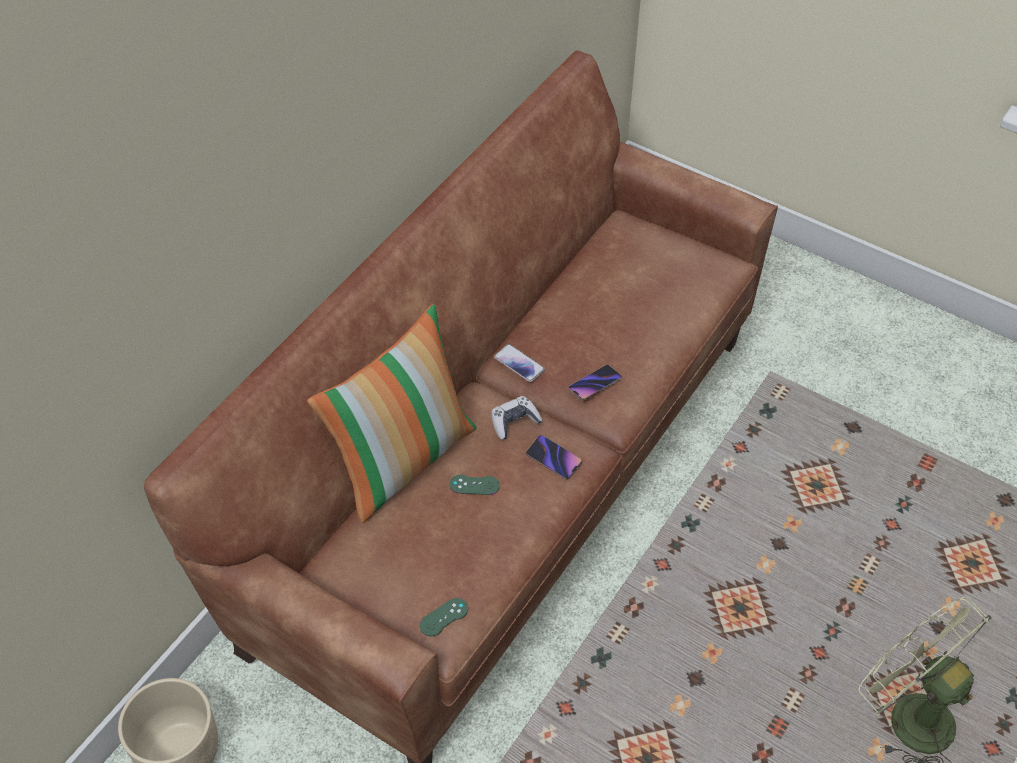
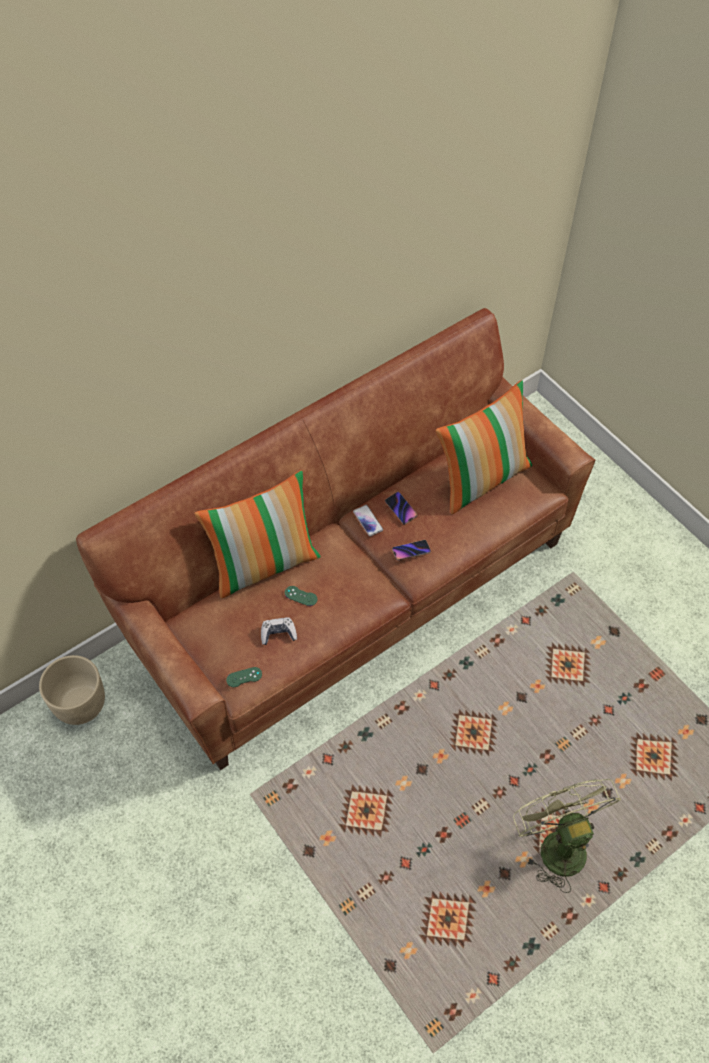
camera: 20 degrees right, 5 degrees up
(514, 422) = (346, 561): game controller -> game controller (278, 633)
(554, 459) = (360, 594): phone -> phone (401, 509)
(642, 269) = (481, 478): none -> pillow

